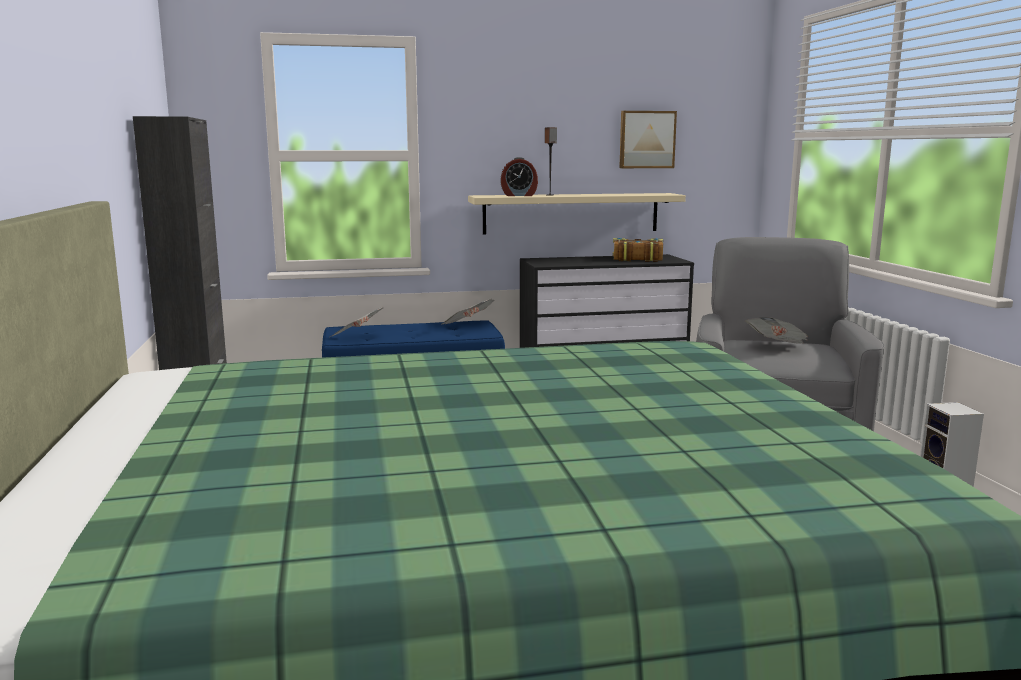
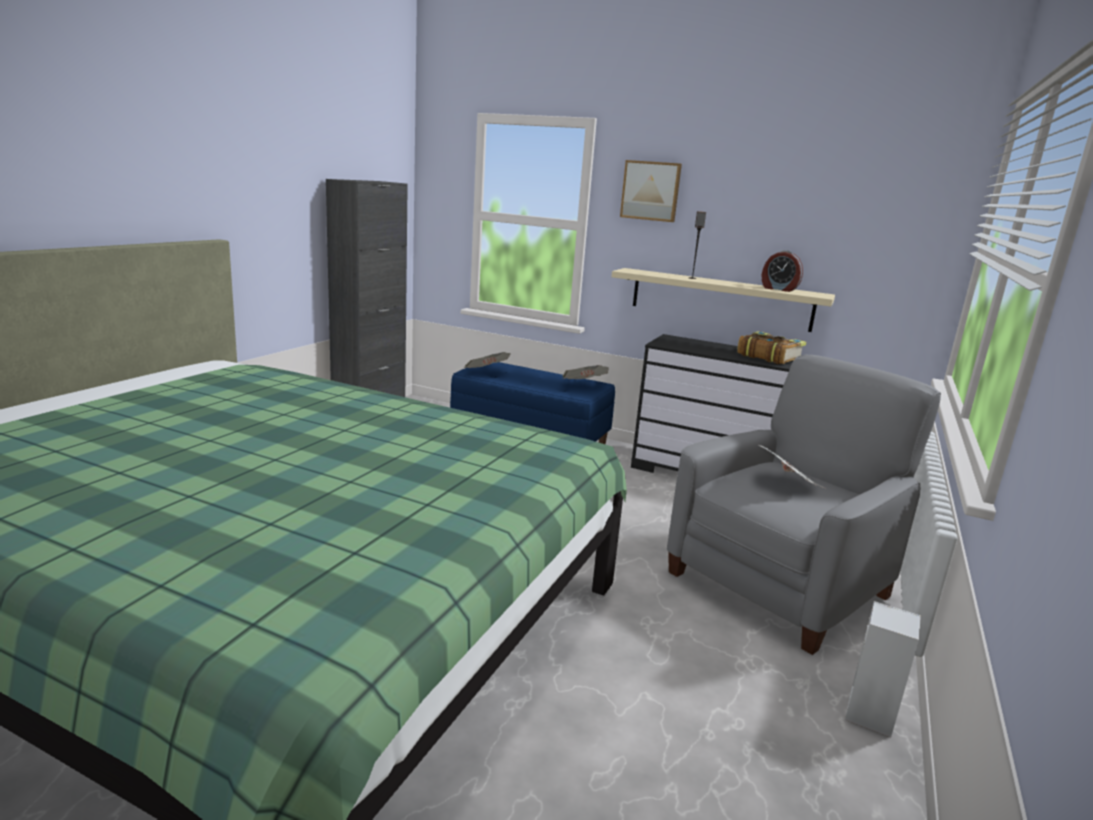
camera: 35 degrees right, 5 degrees up
(519, 195) = (660, 274): alarm clock -> alarm clock (779, 289)
(646, 139) = (815, 233): picture -> picture (651, 191)

